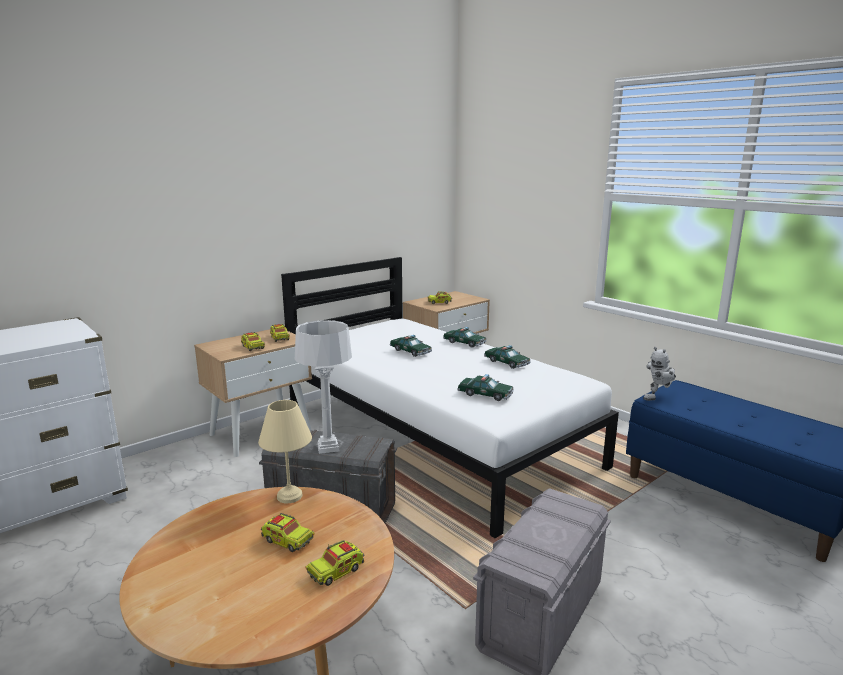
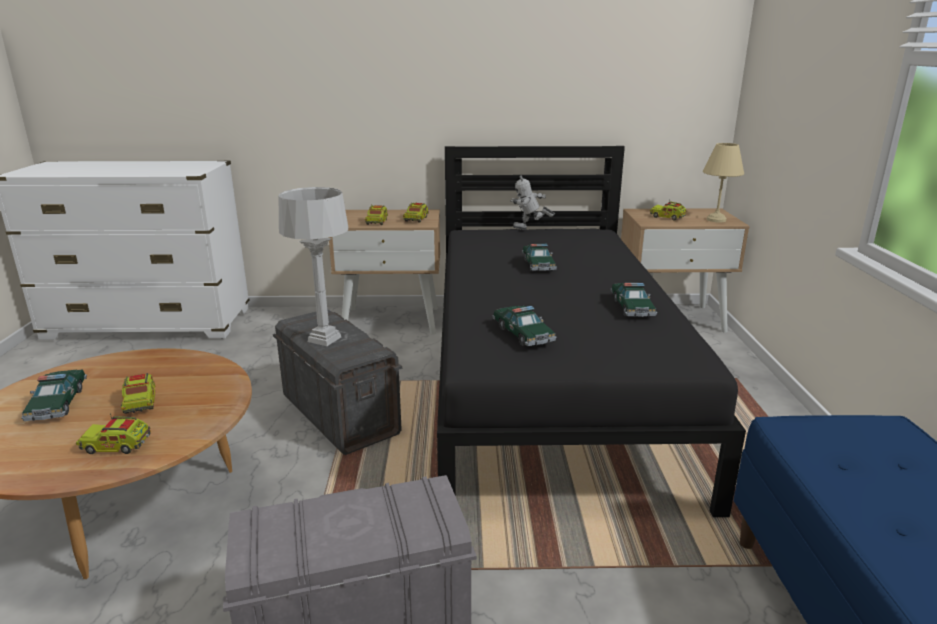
camera: 40 degrees right, 5 degrees up
(290, 496) = (211, 368): beige table lamp -> beige table lamp (716, 220)
(435, 436) = (549, 383): white bed -> black bed
(464, 343) = (624, 271): toy car -> toy car (58, 403)
(658, 399) = (804, 430): toy robot -> toy robot (530, 230)

